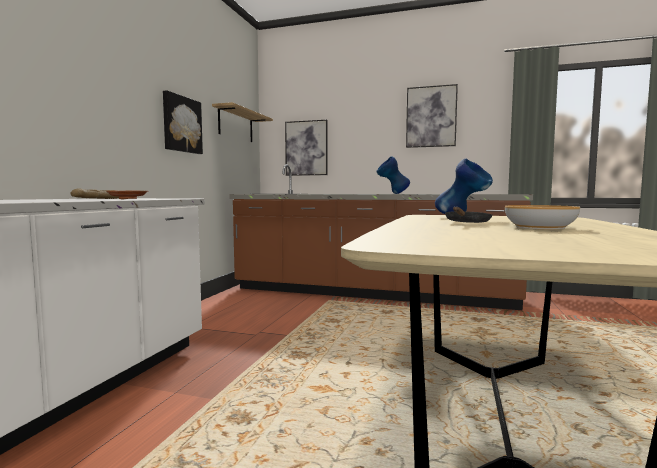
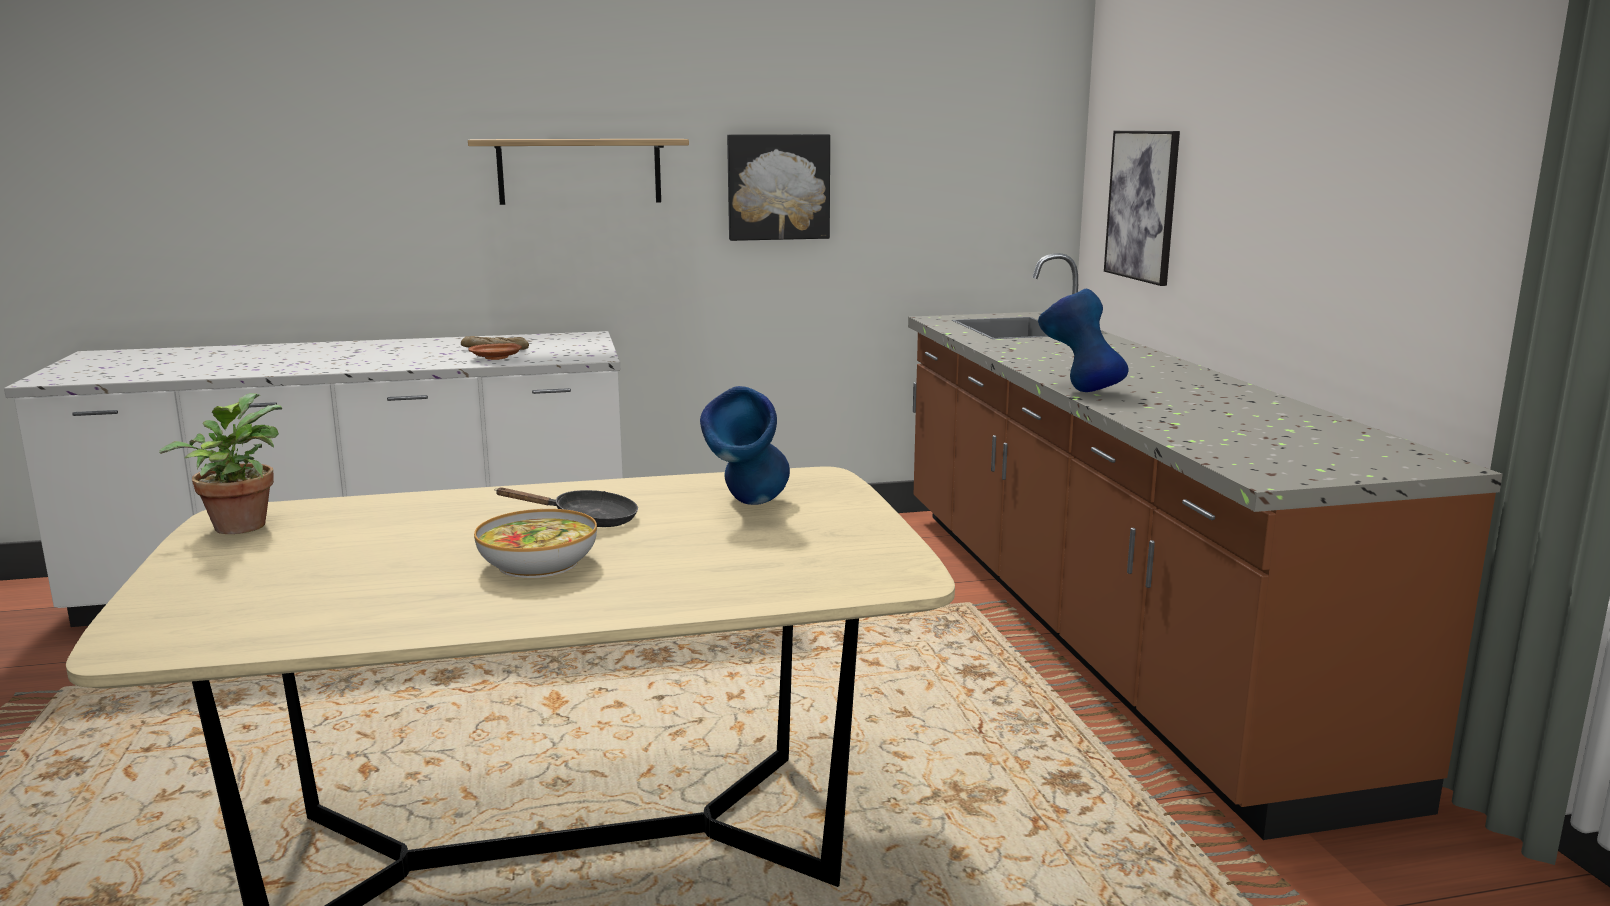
camera: 60 degrees right, 10 degrees up
(236, 125) = (971, 154): shelf -> shelf (580, 171)
(413, 245) = (240, 524): none -> potted plant
(431, 117) = (1374, 142): picture -> none

